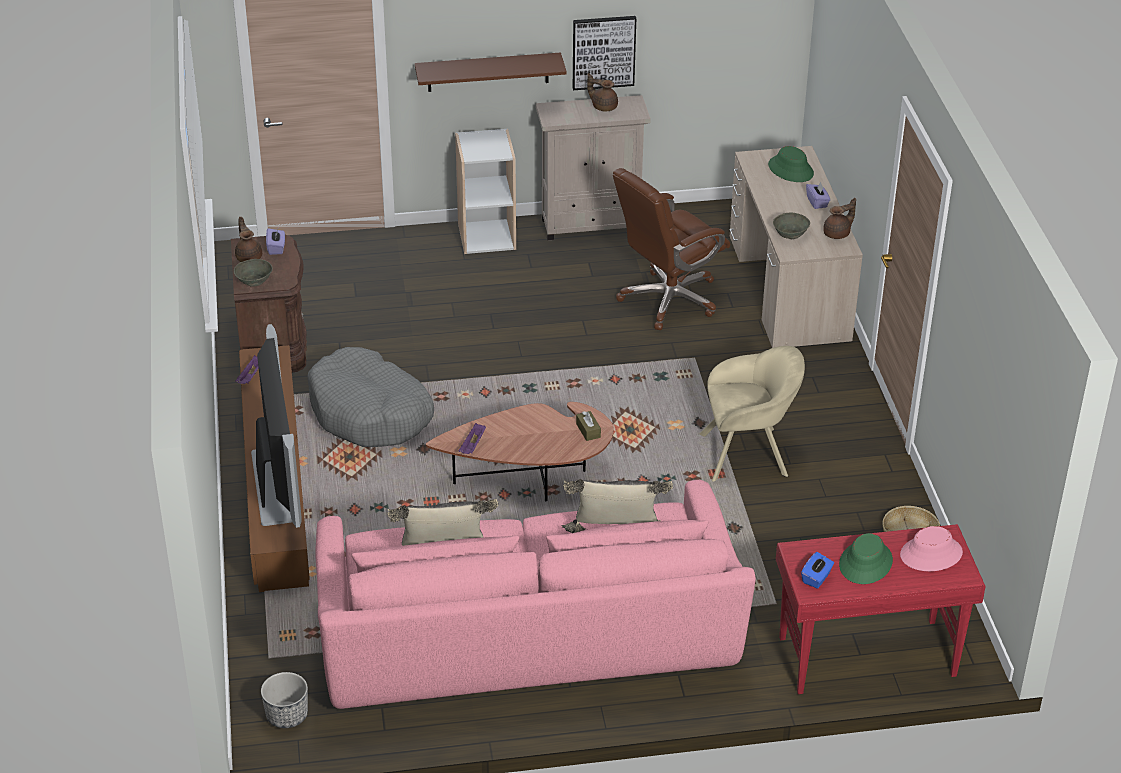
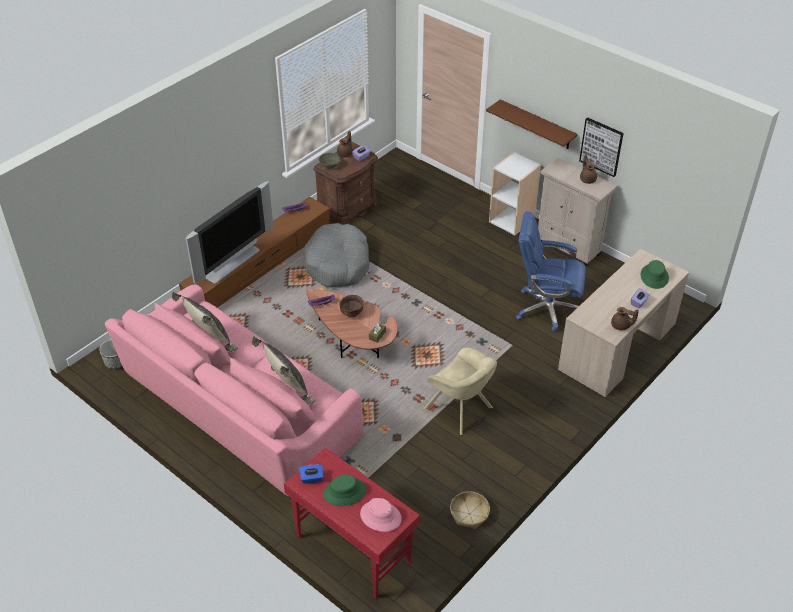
camera: 50 degrees right, 5 degrees up
(522, 430) = (352, 313): none -> brown bowl
(669, 300) = (546, 309): brown office chair -> blue office chair
(790, 234) = (595, 308): grey bowl -> none

